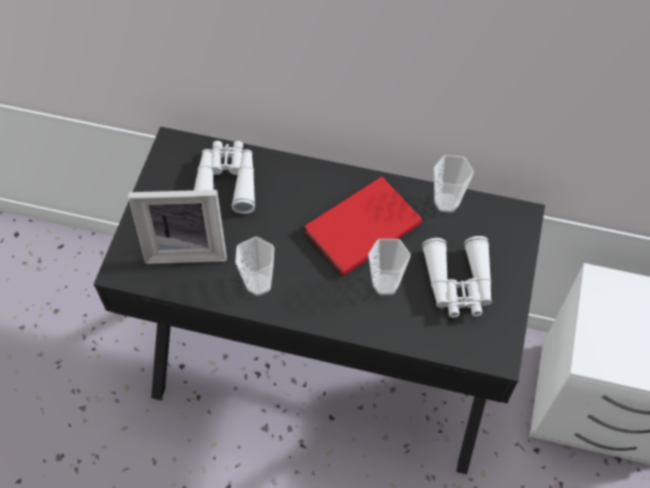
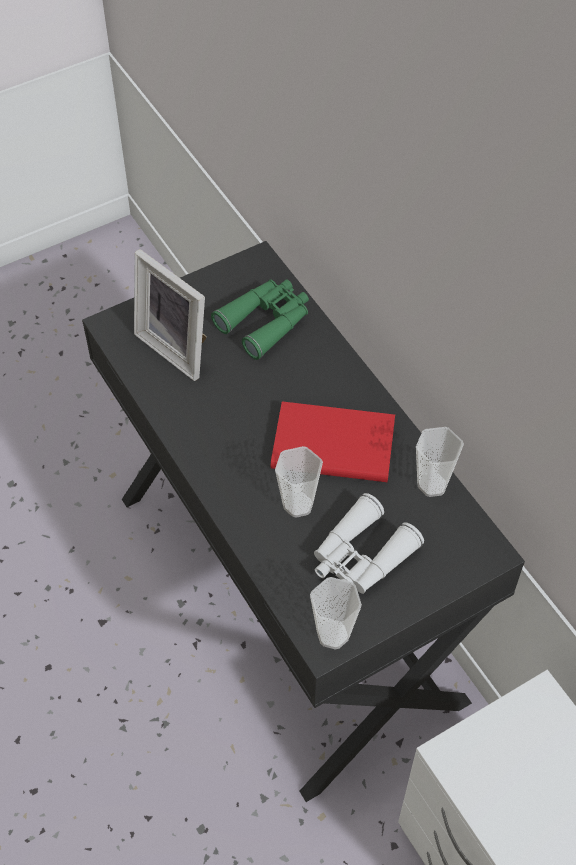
camera: 45 degrees right, 5 degrees down
(226, 182) = (266, 322): white binoculars -> green binoculars
(258, 284) = (198, 419): cup -> cup (333, 634)

